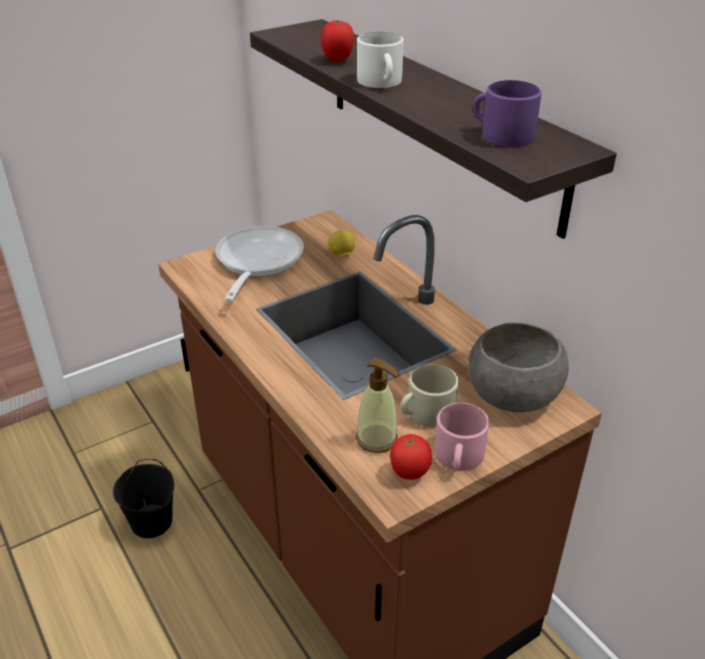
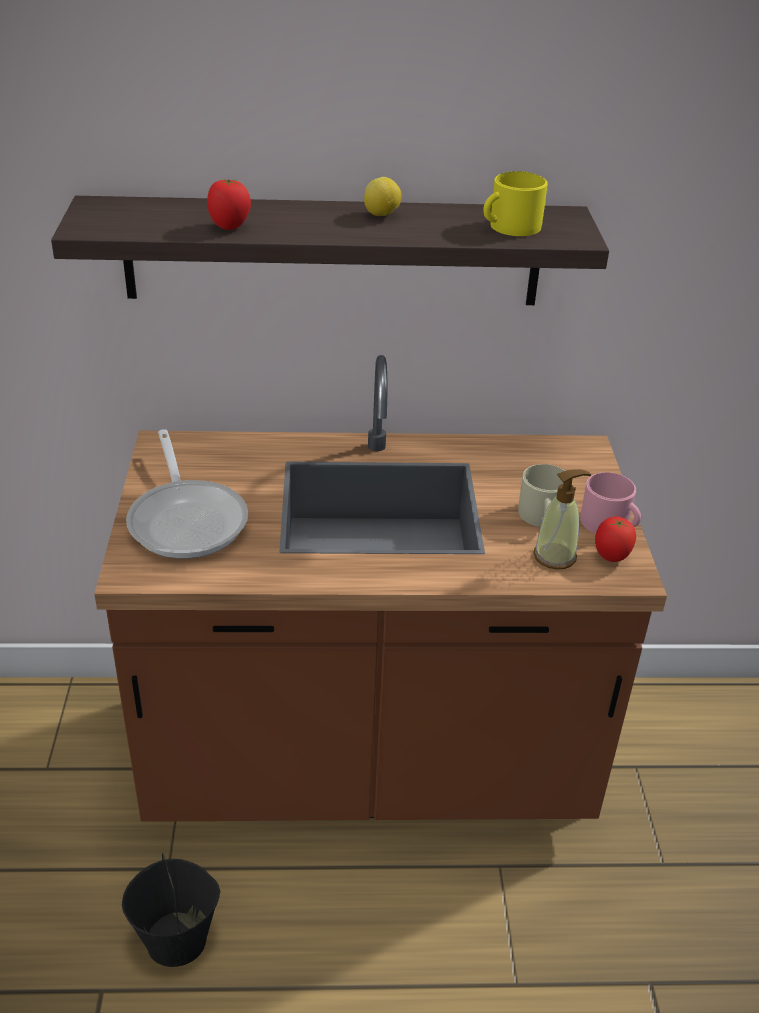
camera: 60 degrees left, 0 degrees up
(256, 262) = (187, 519): frying pan -> frying pan turned 150 degrees counterclockwise
(341, 254) = (241, 459): lemon -> lemon (382, 215)
(381, 82) = (323, 229): white mug -> none
(501, 134) = (509, 227): purple mug -> yellow mug
(512, 393) = (551, 462): grey bowl -> none

